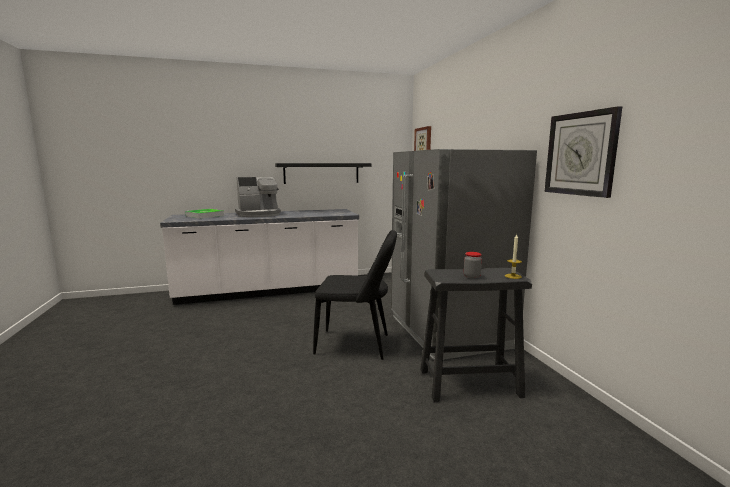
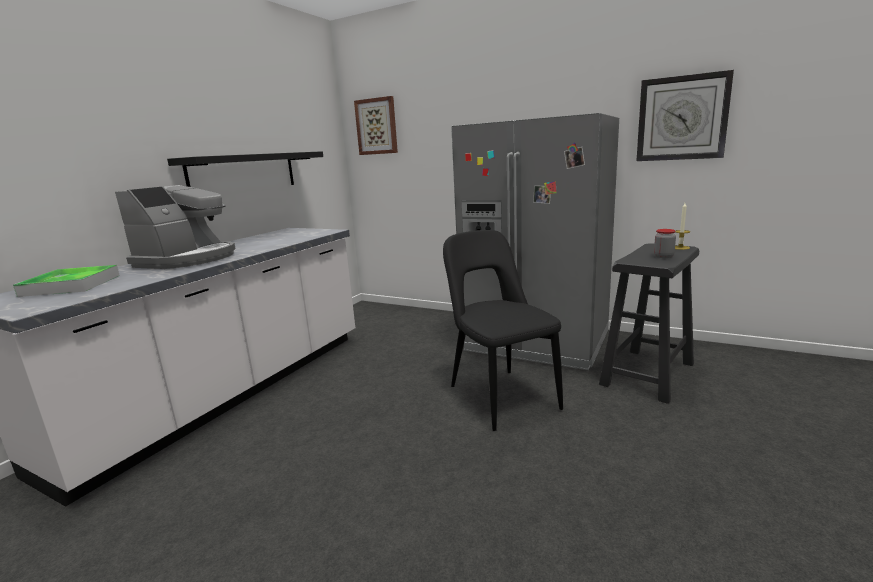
camera: 45 degrees left, 5 degrees up
(356, 345) = (500, 395): black chair -> black chair turned 75 degrees counterclockwise

